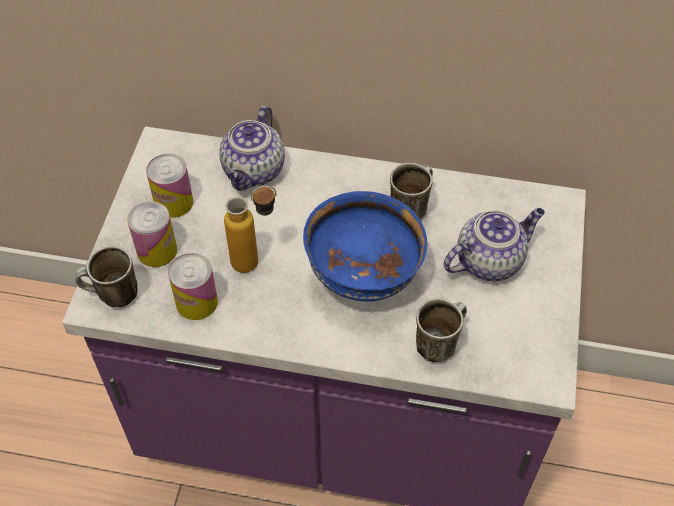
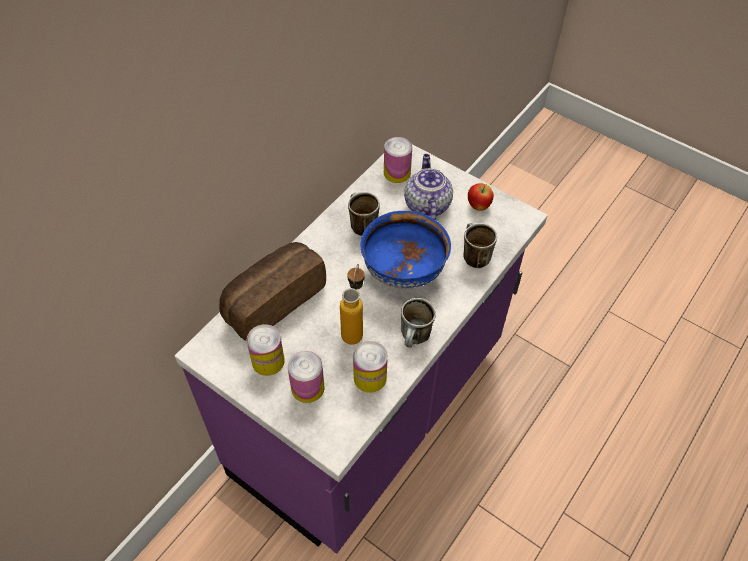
camera: 65 degrees left, 0 degrees up
(112, 297) = (334, 432): mug -> mug (415, 339)
(254, 172) = (272, 300): teapot -> bread
(521, 209) = (397, 173): none -> can
(529, 318) = (478, 206): none -> apple

